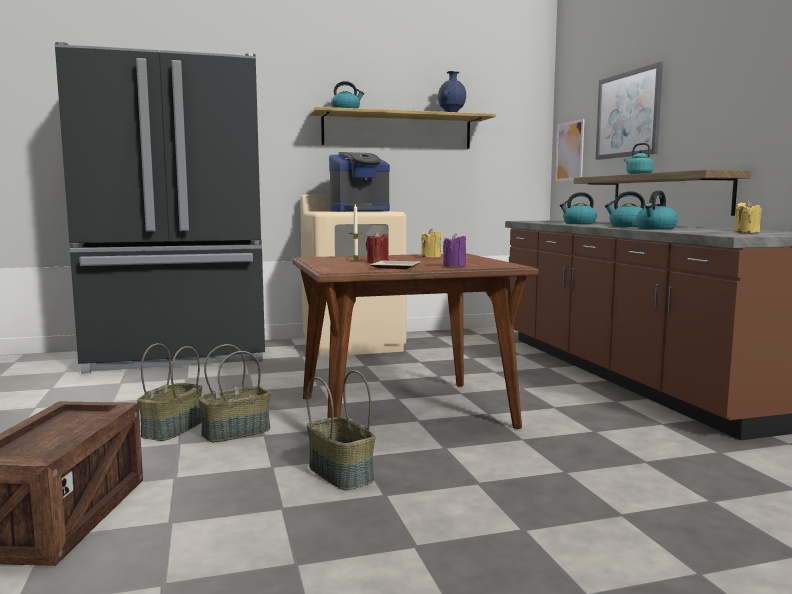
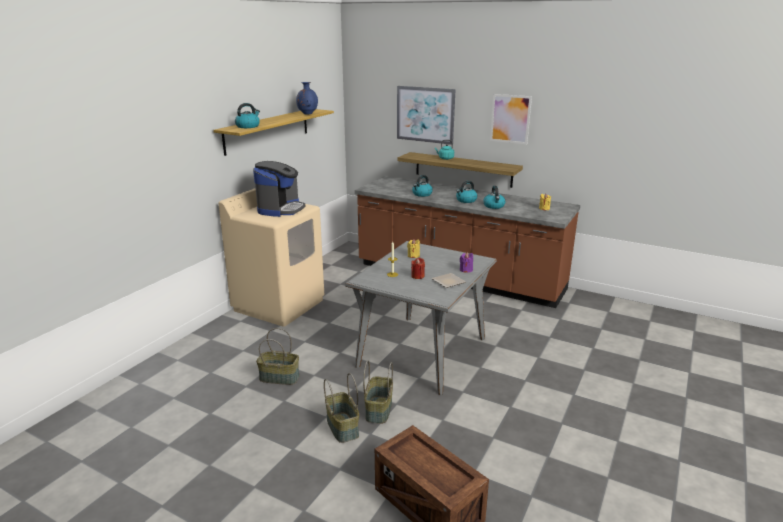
camera: 45 degrees left, 15 degrees up
(178, 357) = (184, 369): black fridge -> none
(342, 473) = (475, 406): basket -> basket (280, 377)
(405, 412) = (422, 352): brown dining table -> grey dining table
(570, 151) = (366, 127): picture -> picture (510, 119)

